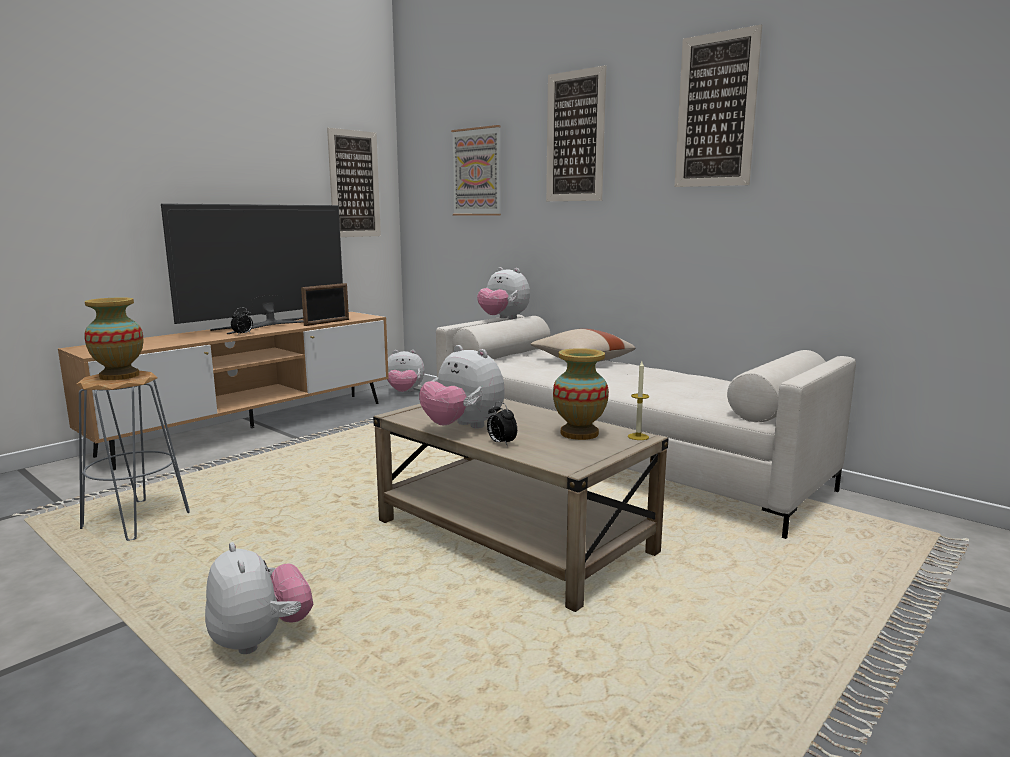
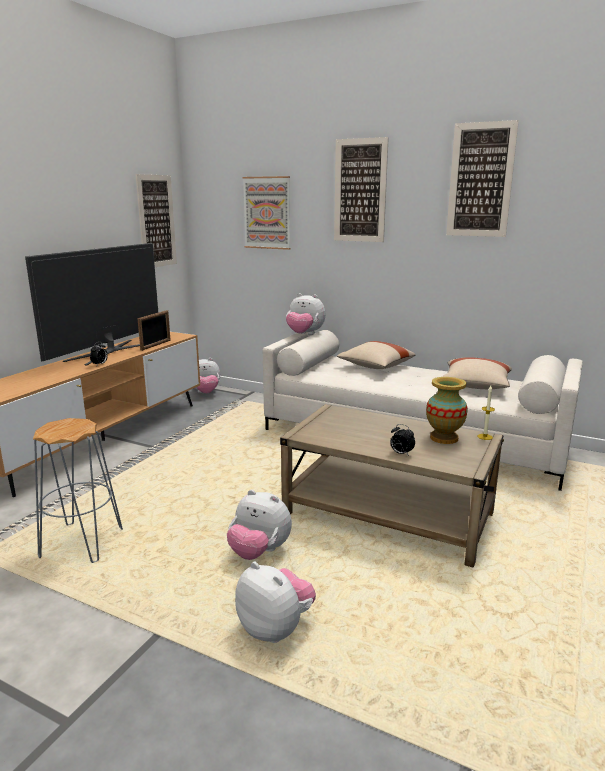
camera: 15 degrees left, 5 degrees up
(119, 376) = (67, 427): vase -> none
(463, 427) = (359, 441): plush toy -> plush toy (259, 552)
(694, 387) = (475, 386): none -> beige pillow

